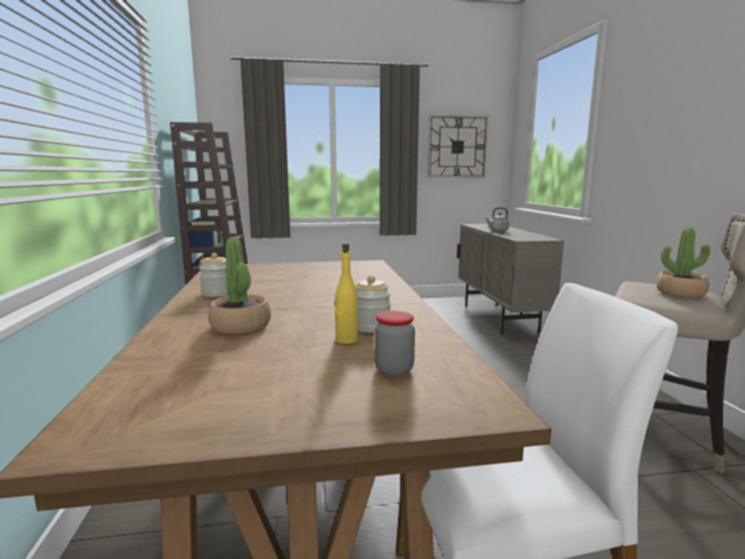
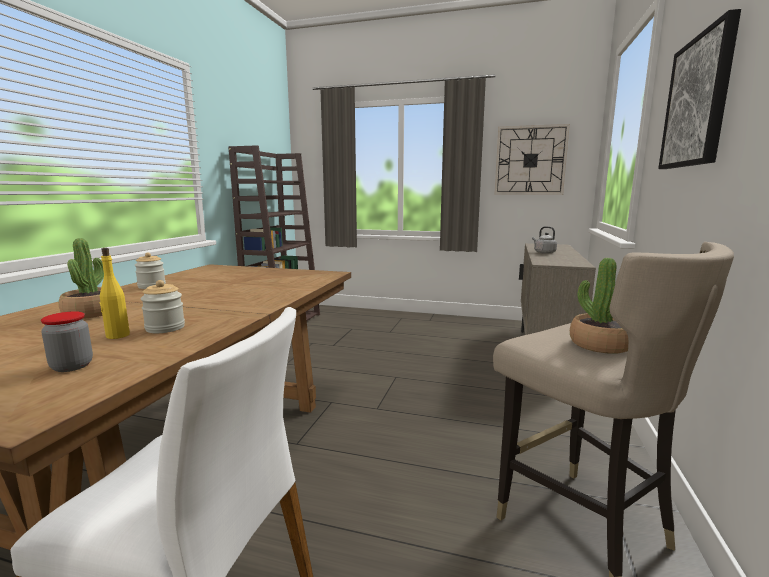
camera: 25 degrees right, 0 degrees up
(674, 112) = (697, 102): none -> picture

